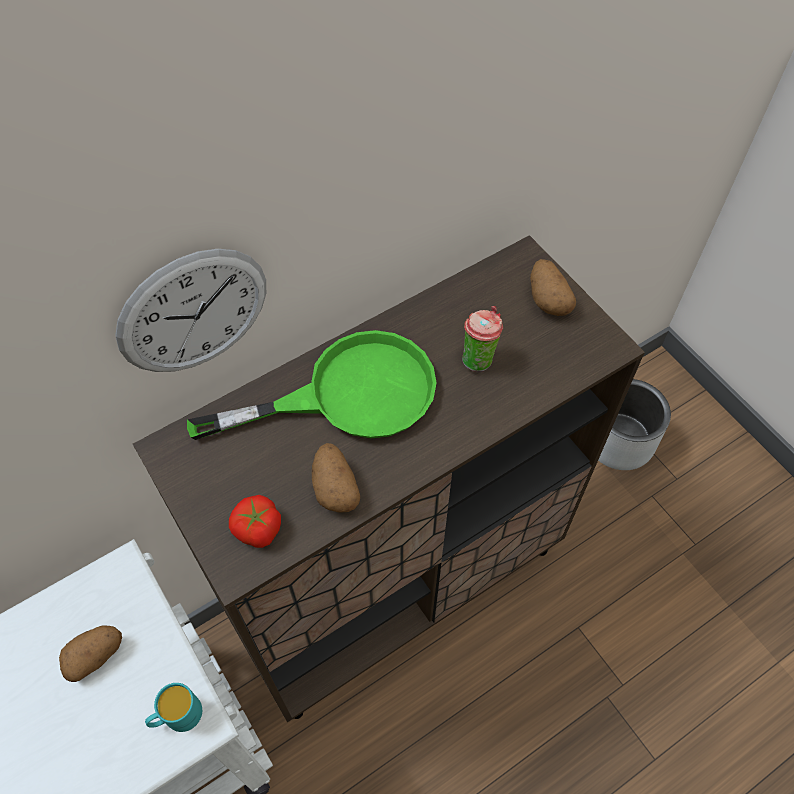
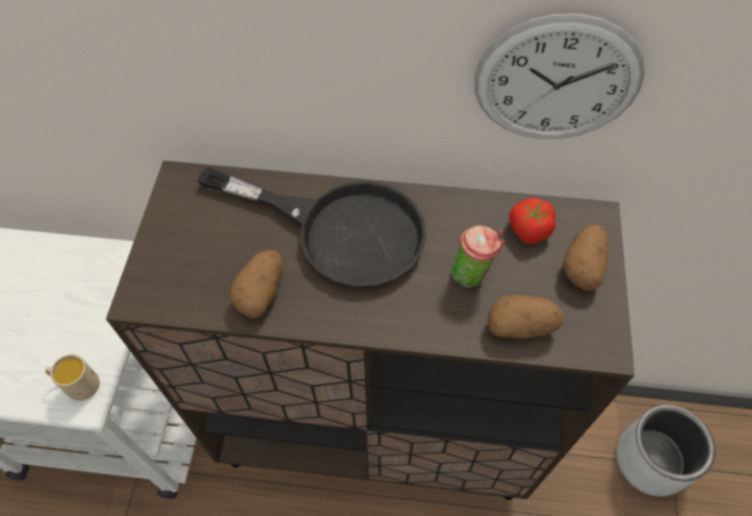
camera: 40 degrees right, 0 degrees up
(96, 655) = (71, 303): potato -> potato (521, 326)
(177, 716) = (77, 384): turquoise mug -> beige mug
(193, 312) = (237, 74): wall clock -> wall clock (556, 81)
(257, 529) = (179, 281): tomato -> tomato (529, 229)
(348, 394) = (340, 229): green frying pan -> black frying pan

